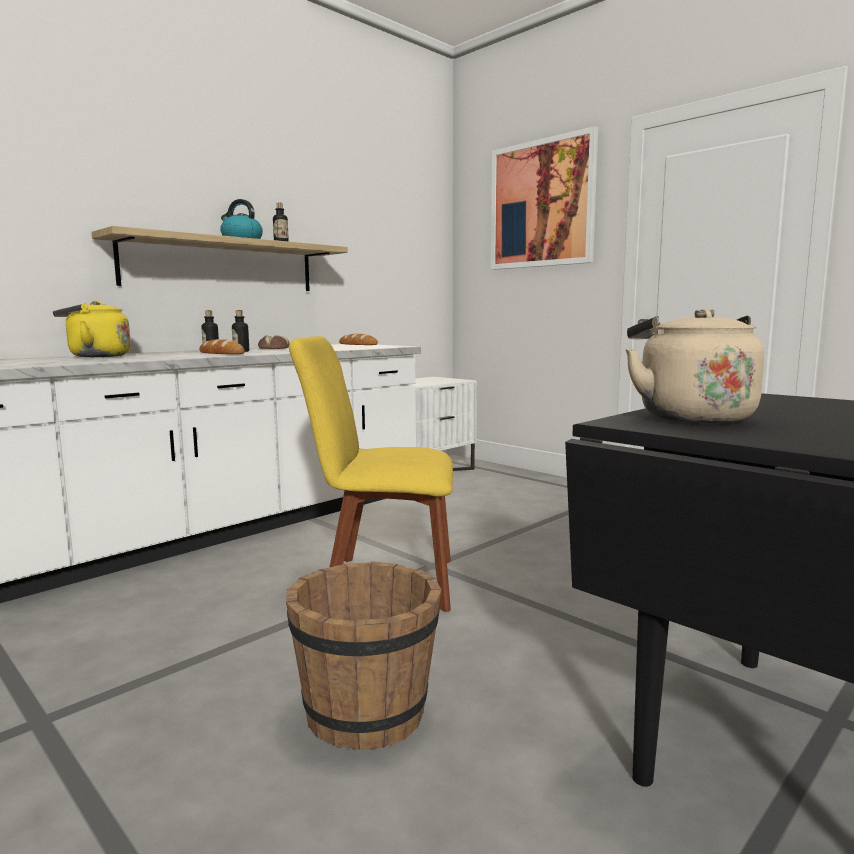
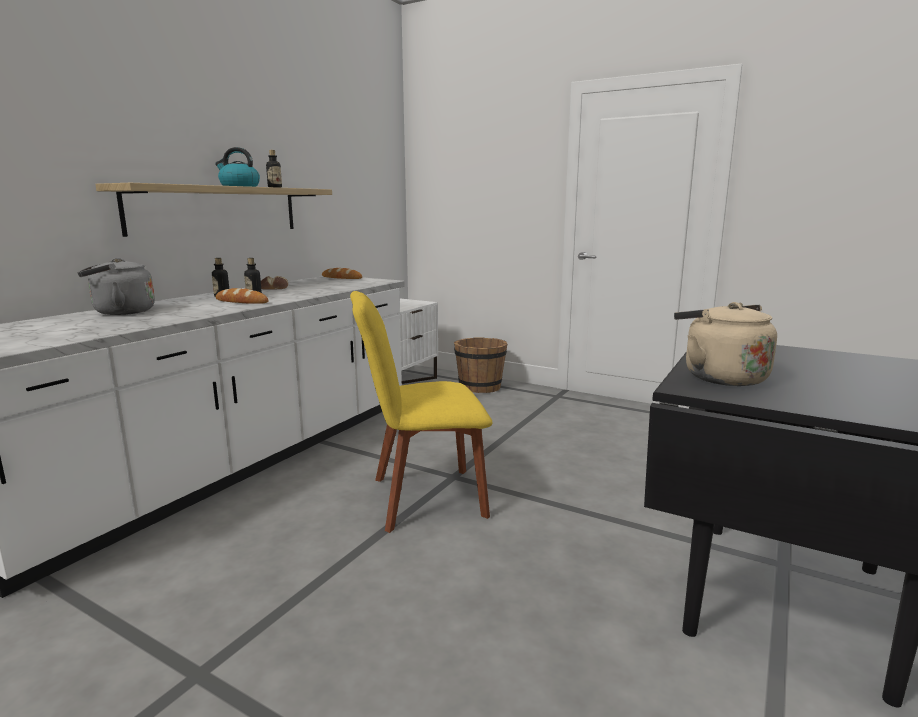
camera: 15 degrees left, 5 degrees up
(95, 356) = (120, 312): yellow kettle -> grey kettle
(367, 712) = (474, 615): brown bucket -> brown bucket (480, 387)
(541, 204) = (491, 149): picture -> none

